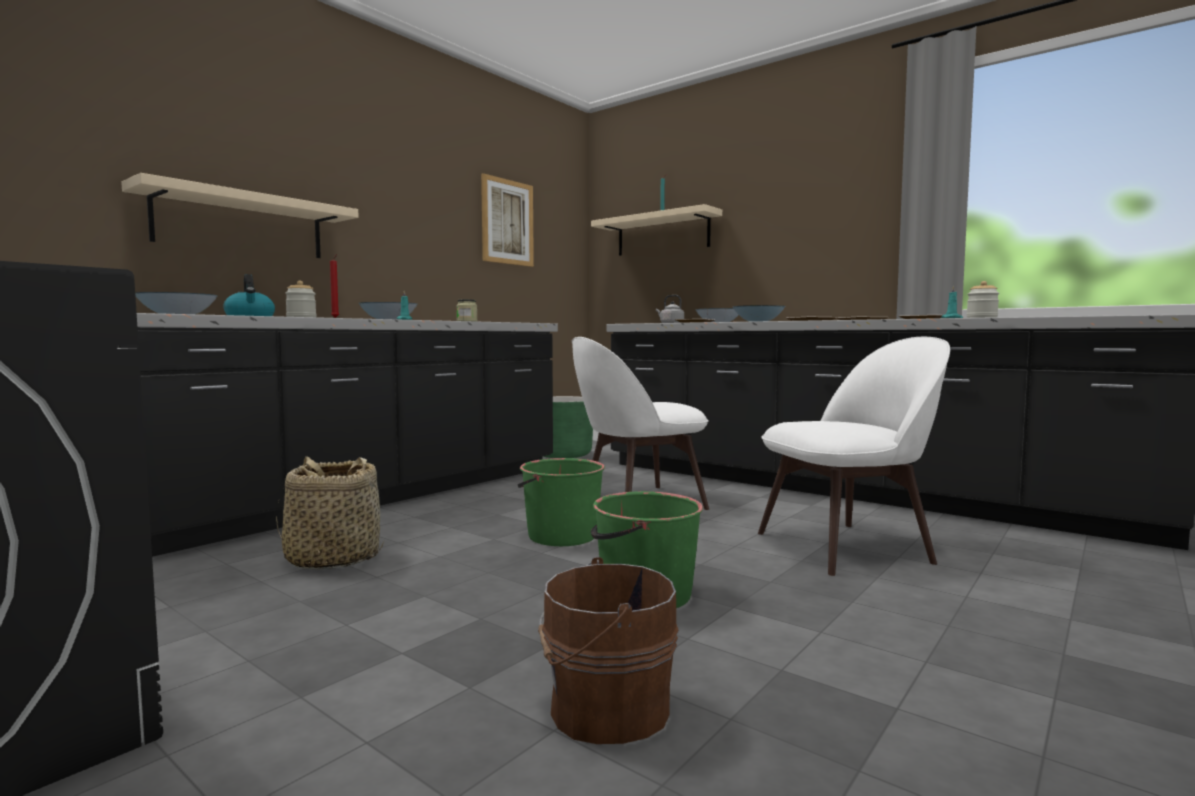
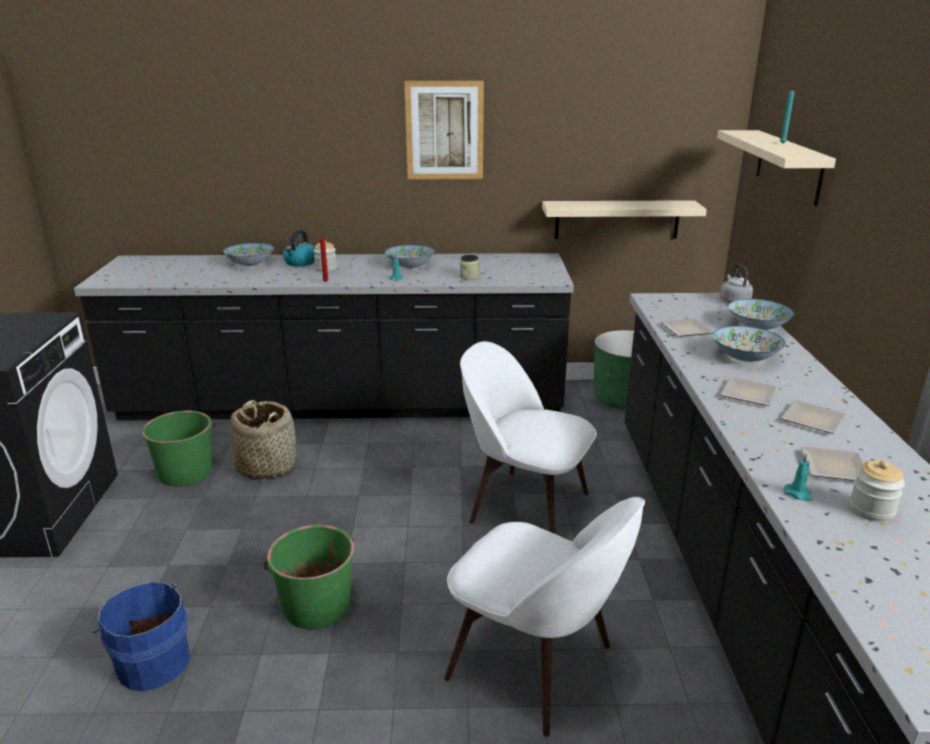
camera: 50 degrees right, 20 degrees up
(241, 225) = (311, 181): beige shelf -> beige shelf (617, 219)
(507, 222) = (599, 138): picture -> picture (444, 130)
(561, 536) = (395, 516): green bucket -> green bucket (185, 472)
(603, 708) = (152, 661): brown bucket -> blue bucket

